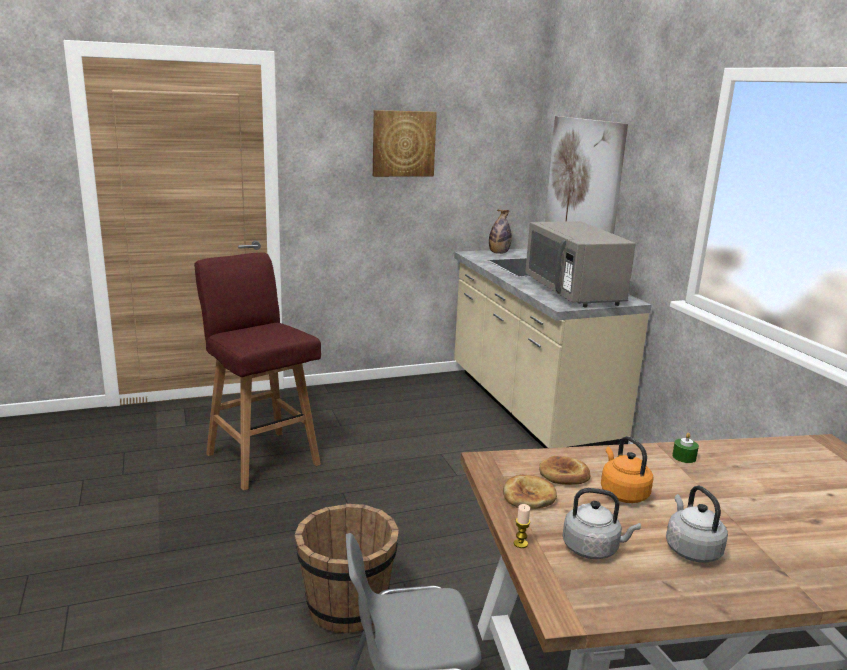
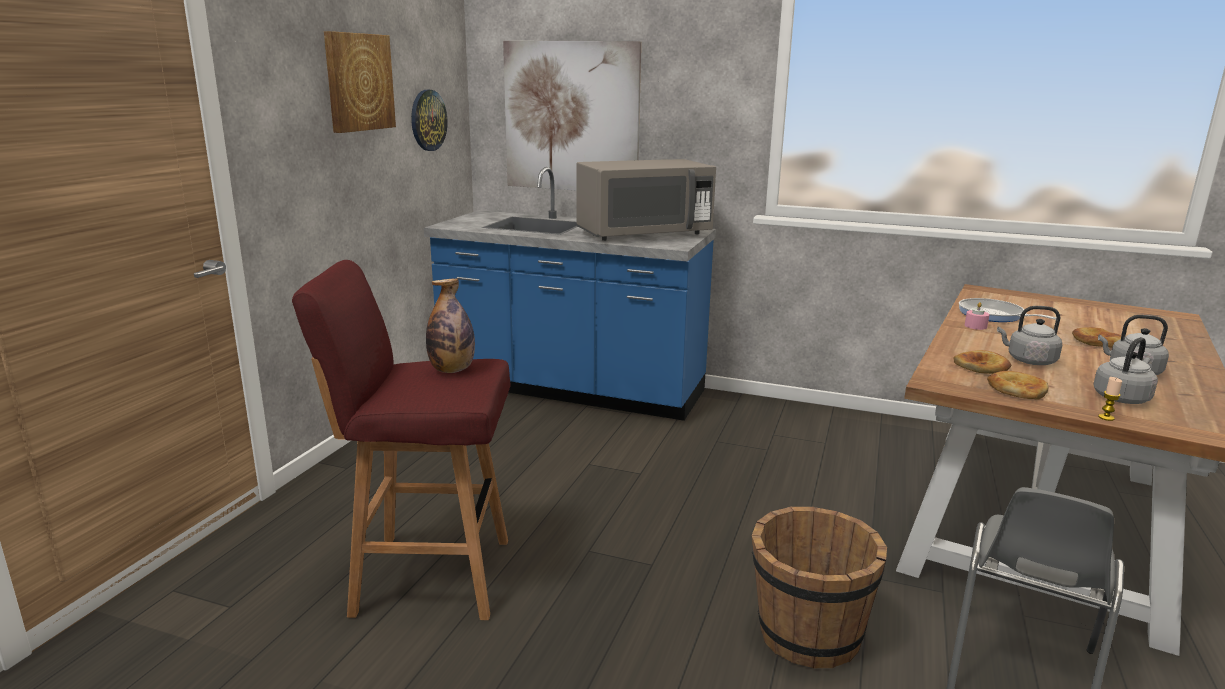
camera: 50 degrees left, 0 degrees up
(478, 173) = (428, 120): none -> wall clock
(498, 253) = (470, 219): bottle -> bottle (452, 370)
(528, 409) = (571, 390): beige counter -> blue counter
(573, 292) = (643, 234): grey microwave -> grey microwave turned 45 degrees counterclockwise
(622, 493) = (1028, 361): orange kettle -> grey kettle
(684, 457) = (975, 326): green candle -> pink candle
(741, 461) = (993, 315): none -> frying pan
(765, 523) = (1097, 341): none -> bread

